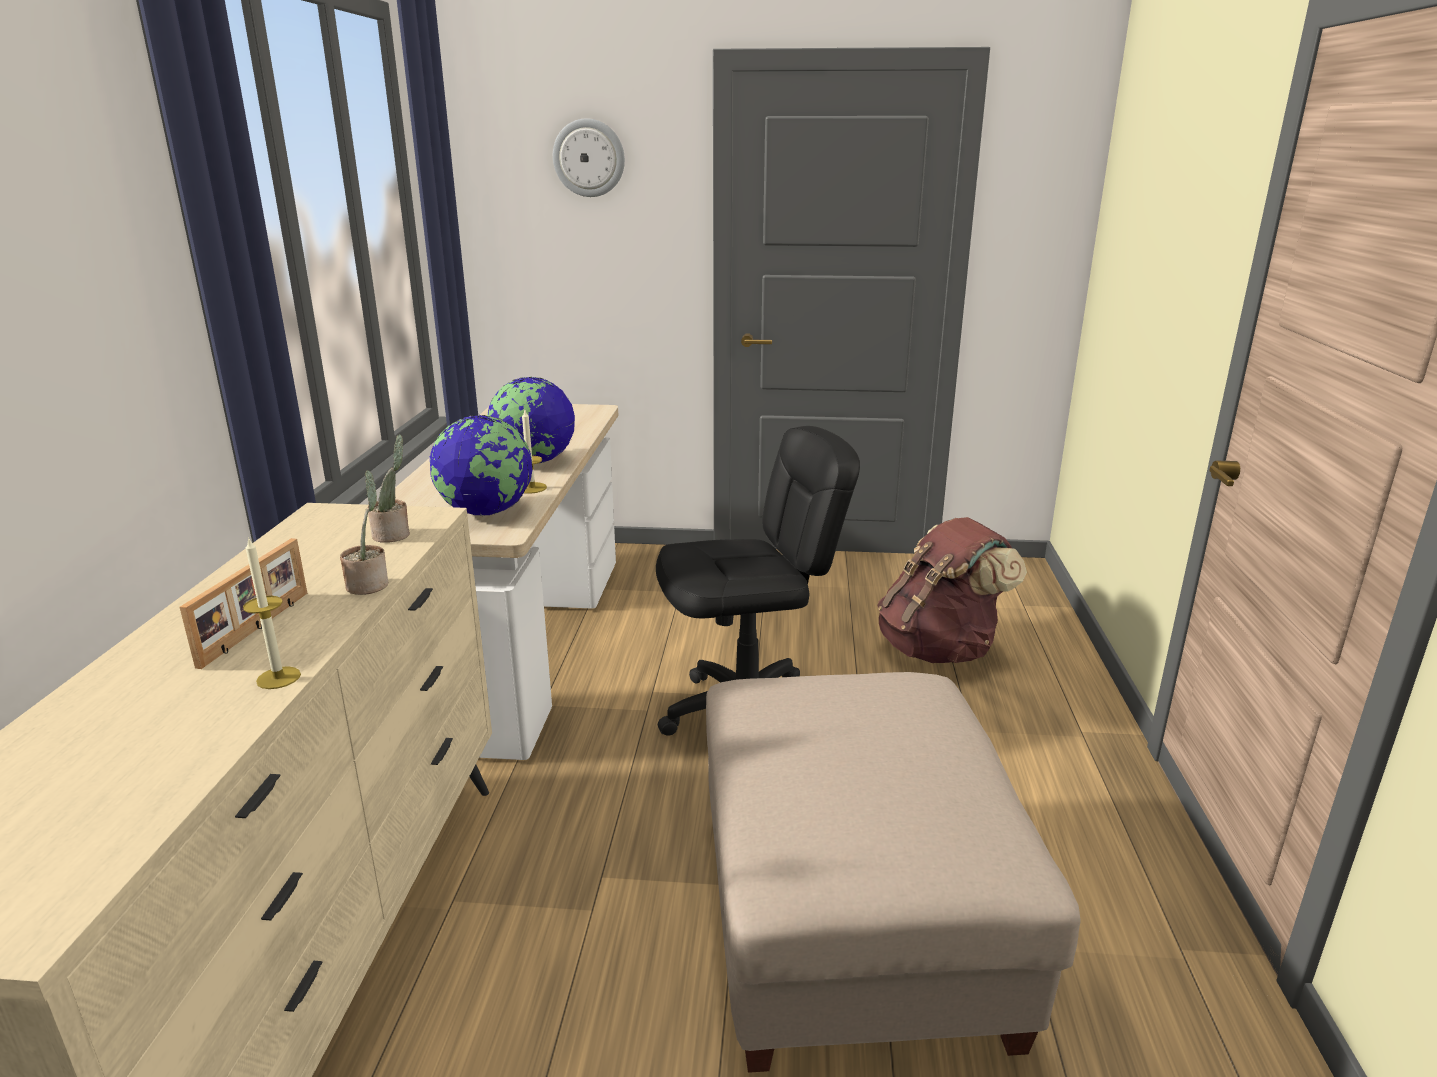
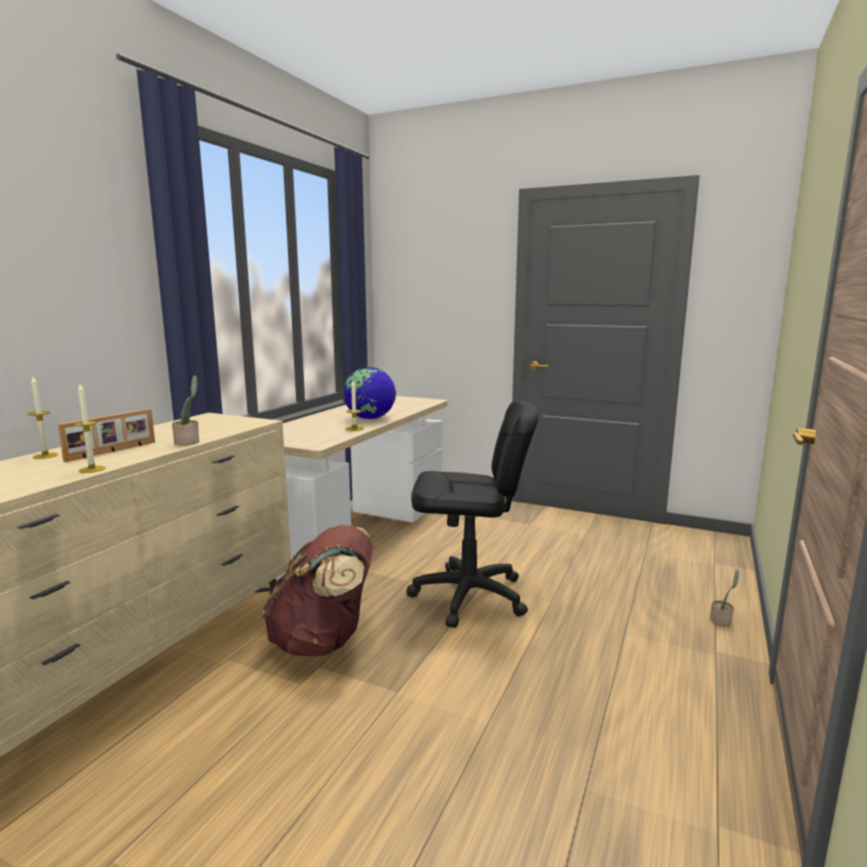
camera: 20 degrees right, 10 degrees down
(138, 659) = (45, 456): none -> candle
(394, 535) = (229, 426): potted plant -> potted plant (722, 620)
(486, 512) = (318, 436): globe -> none
(589, 158) = (446, 255): wall clock -> none
(853, 926) = (459, 737): beige ottoman -> none
(940, 649) = (631, 580): brown backpack -> brown backpack (324, 641)

